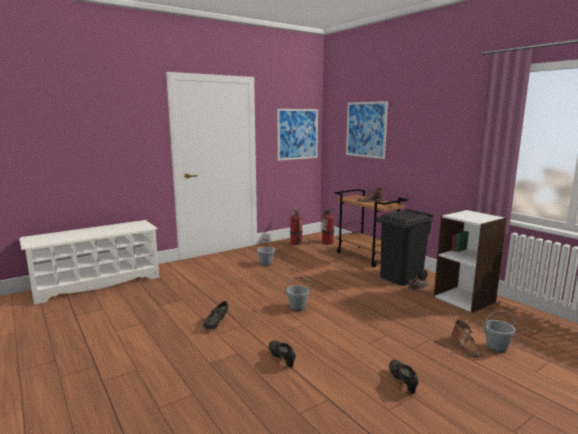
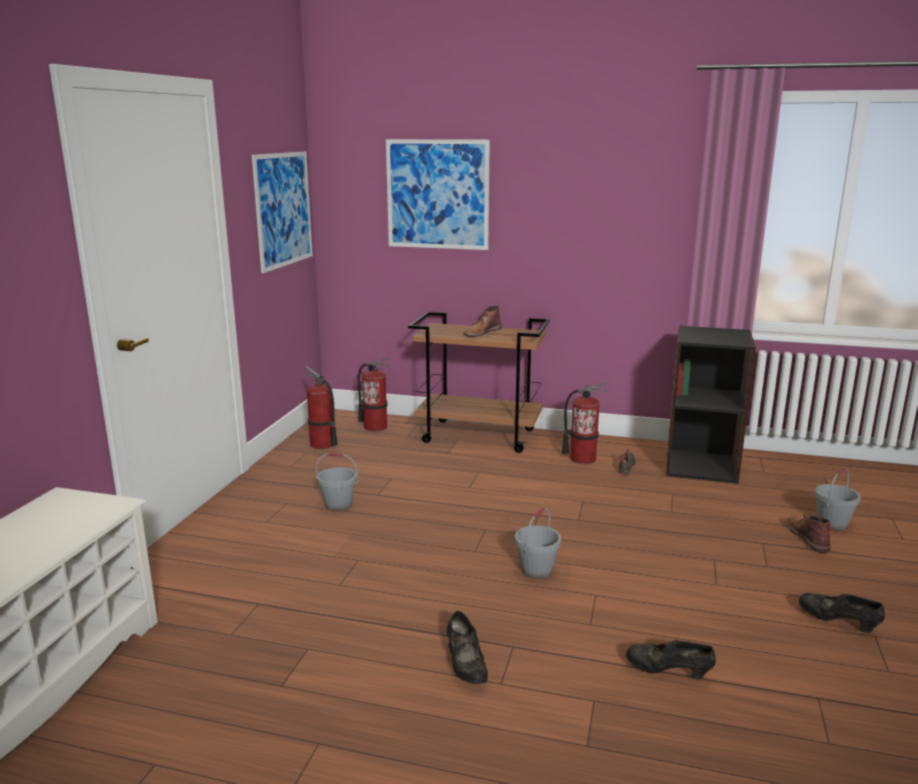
camera: 40 degrees left, 5 degrees up
(401, 277) = (582, 458): black trash can -> fire extinguisher
(464, 299) = (701, 466): white bookcase -> black bookcase
(465, 347) = (807, 537): brown boot -> brown boot turned 135 degrees counterclockwise

